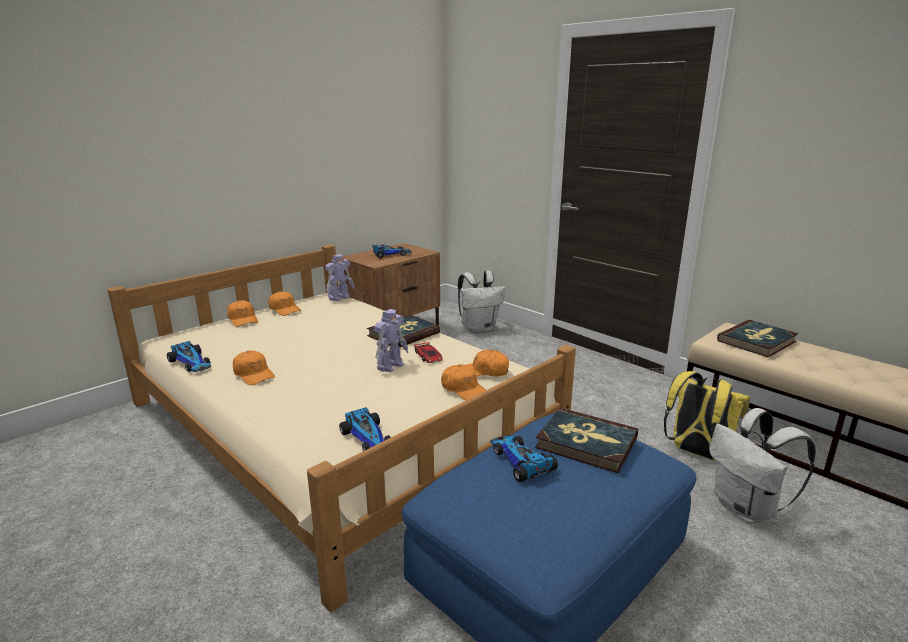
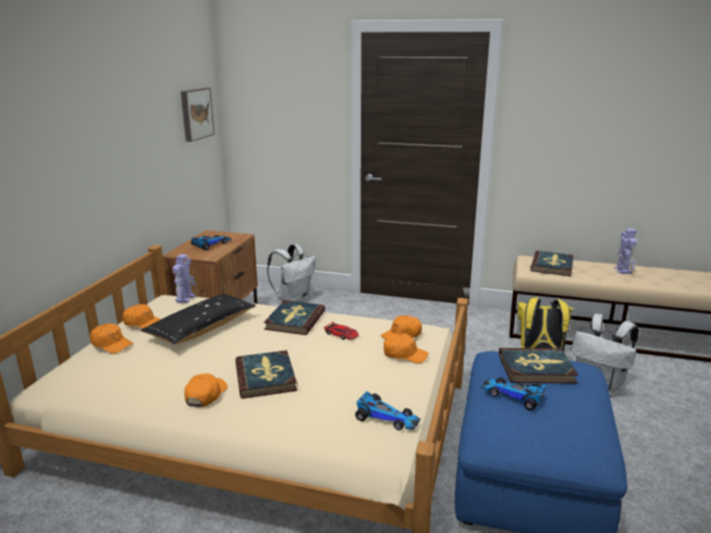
camera: 30 degrees left, 0 degrees up
(192, 363) = (121, 403): toy car -> none
(253, 374) = (205, 395): orange cap -> orange cap turned 90 degrees counterclockwise
(316, 374) = (266, 377): none -> book
(320, 323) = (202, 328): none -> black pillow
(391, 365) = (321, 351): toy robot -> toy robot (623, 270)
(406, 127) = (195, 114): none -> picture

